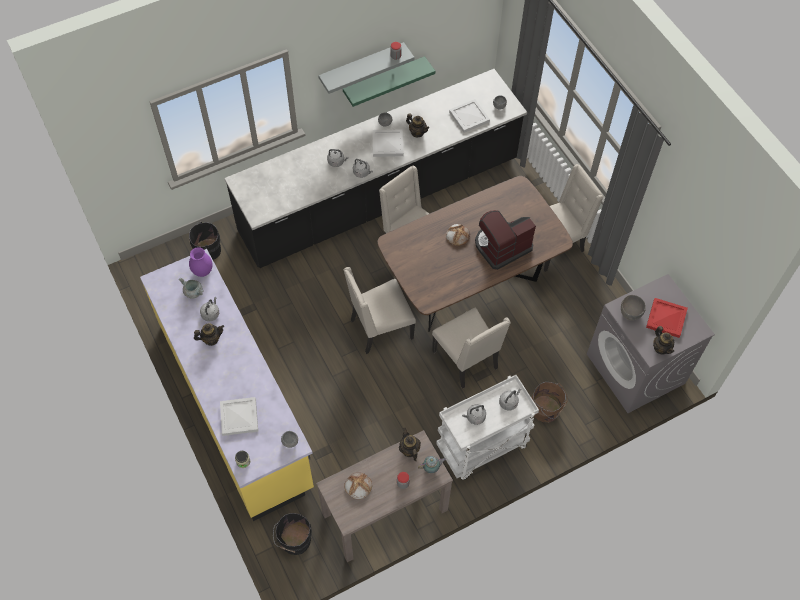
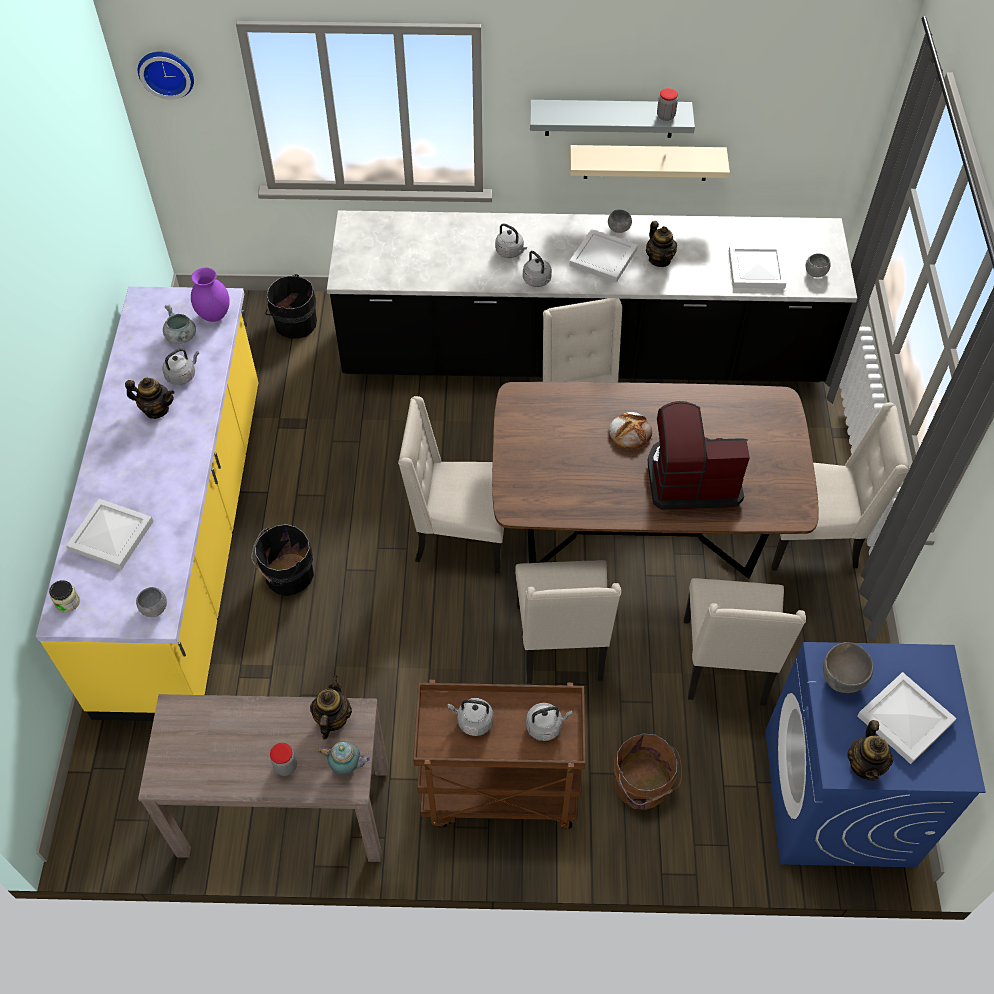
camera: 30 degrees right, 5 degrees down
(110, 144) = (166, 72): none -> wall clock
(294, 541) = (126, 781): black bucket -> black bucket (287, 575)
(358, 486) = (215, 733): bread -> none
(384, 80) = (646, 162): green shelf -> beige shelf
(482, 448) = (498, 792): white cart -> brown cart
(550, 331) = (726, 664): none -> beige chair
(636, 369) = (839, 798): grey washing machine -> blue washing machine
(665, 319) = (903, 719): red tray -> white tray

